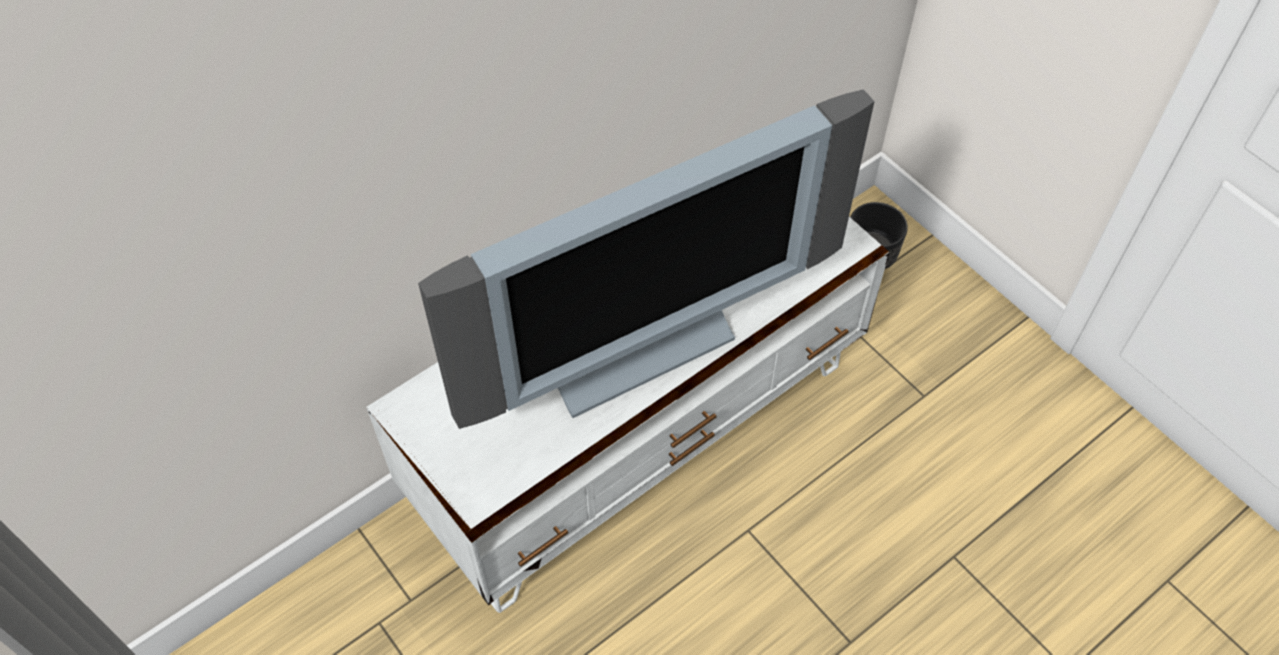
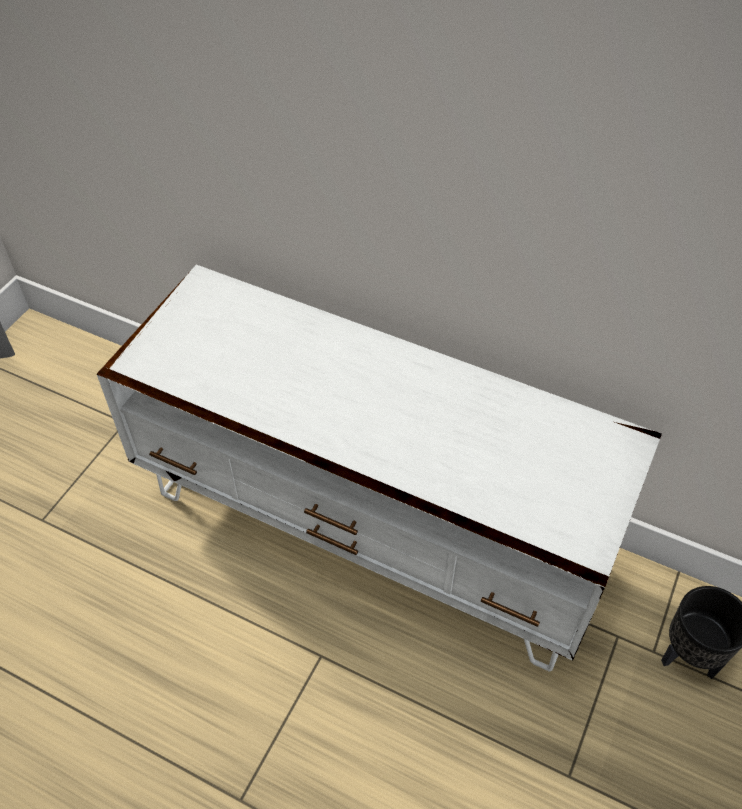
camera: 65 degrees right, 5 degrees down
(633, 342) = (350, 405): television -> none

